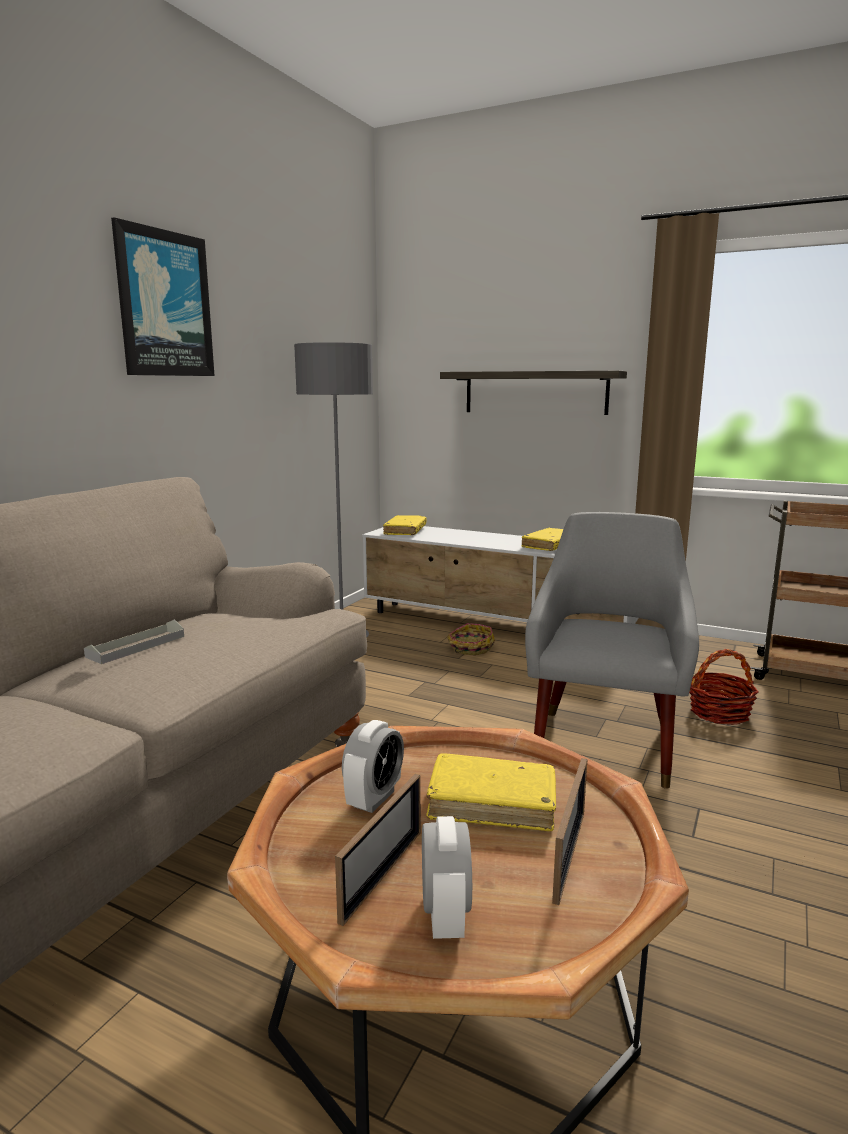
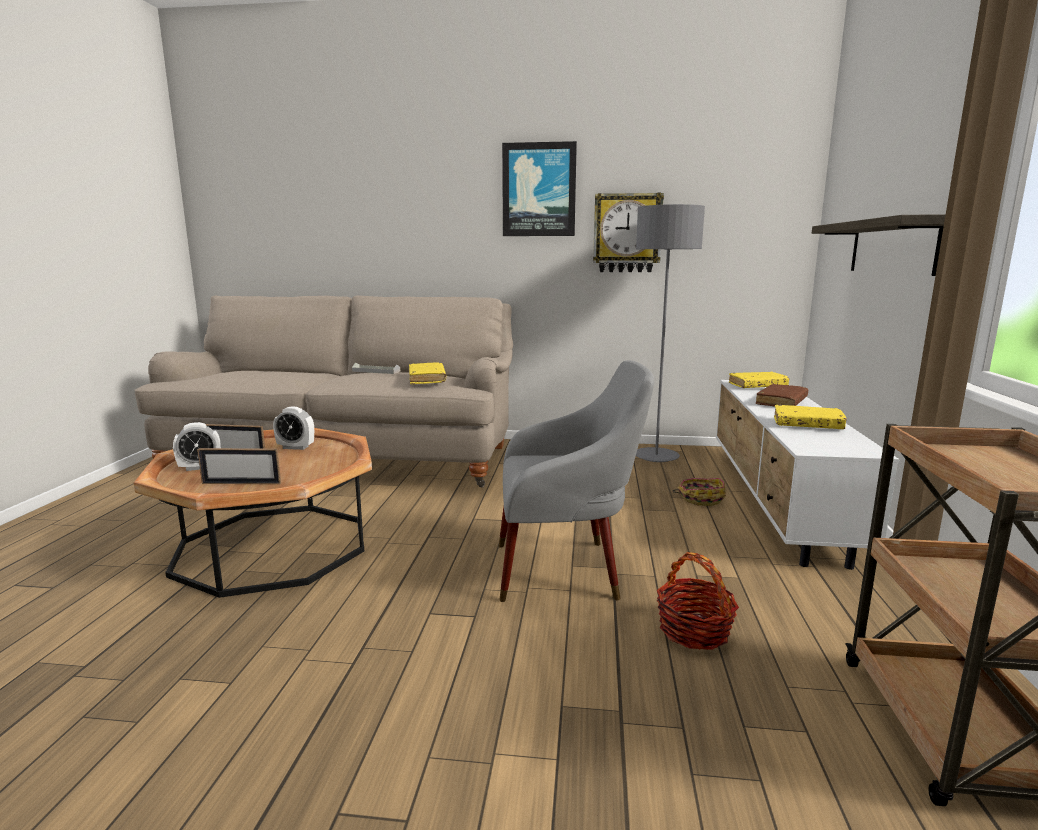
camera: 70 degrees right, 0 degrees up
(258, 373) = (627, 233): none -> wall clock
(473, 537) = (781, 402): none -> brown book
(492, 803) = (292, 466): yellow book -> yellow book (427, 379)

